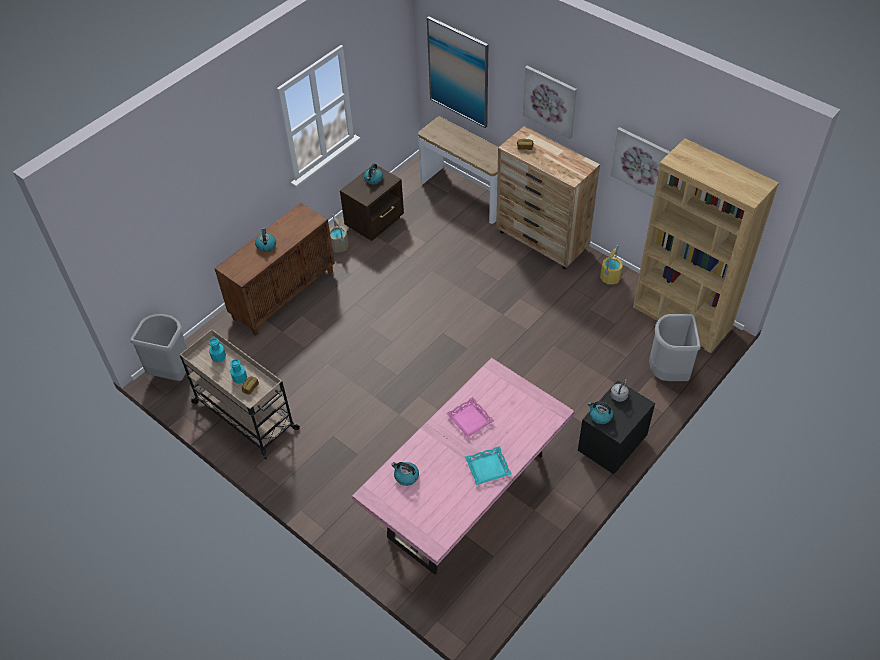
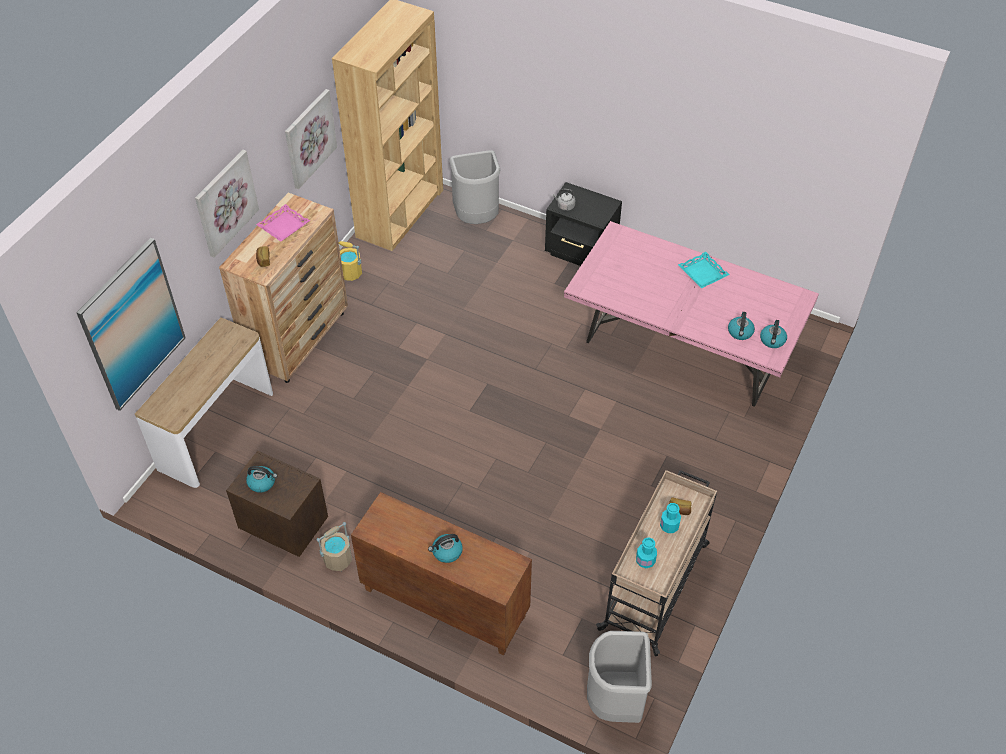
camera: 105 degrees left, 0 degrees up
(469, 419) = (651, 295): pink tray -> pink tray (284, 226)
(600, 416) = (595, 217): kettle -> kettle (772, 341)

